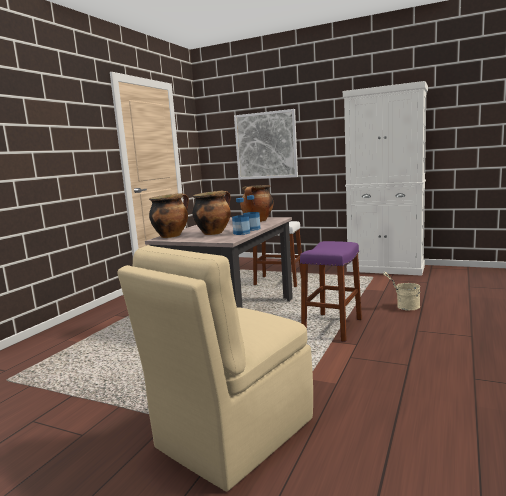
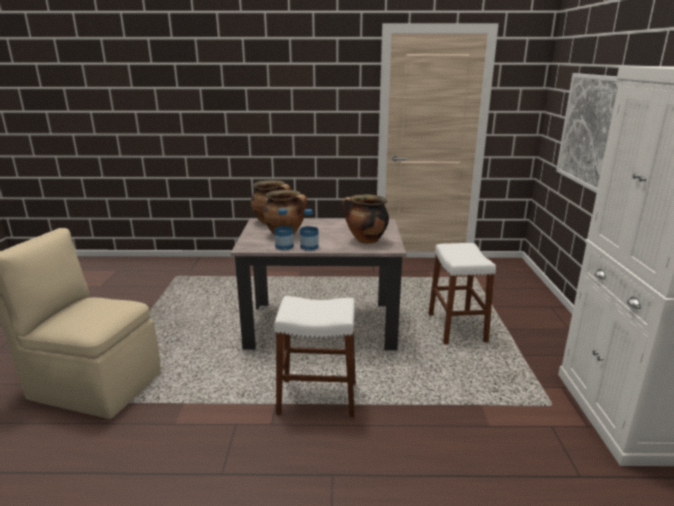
camera: 65 degrees right, 10 degrees up
(332, 327) = (317, 398): purple stool -> white stool
(404, 307) = (422, 454): beige bucket -> none

